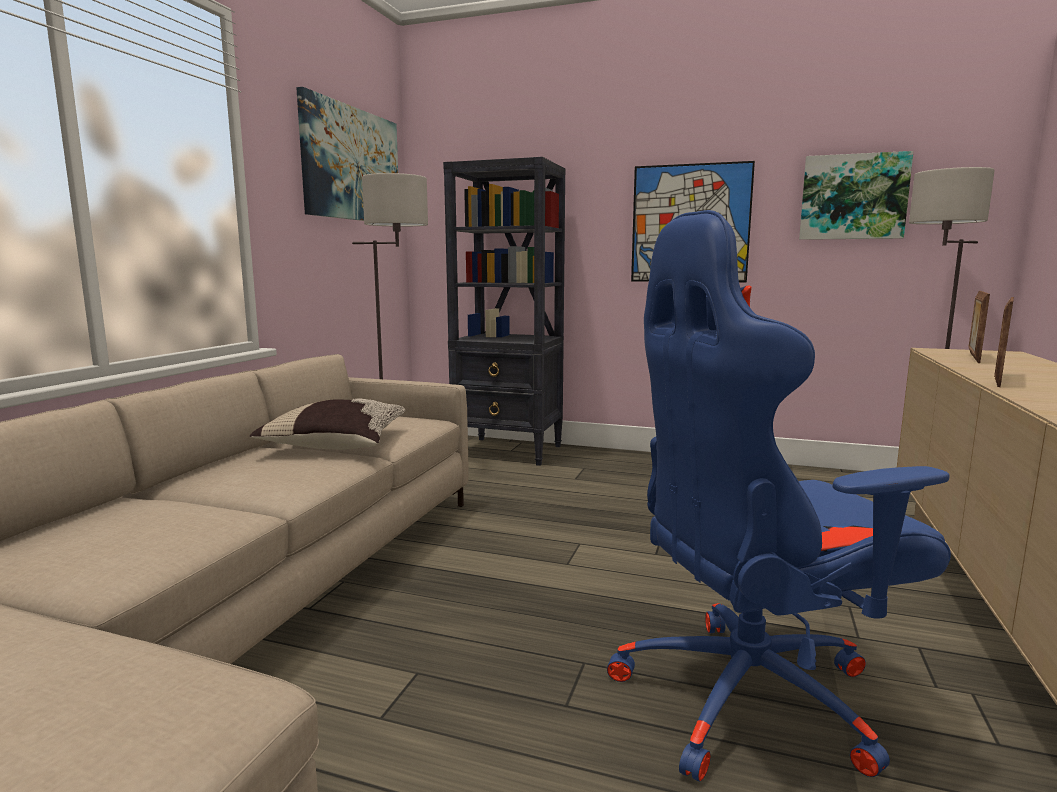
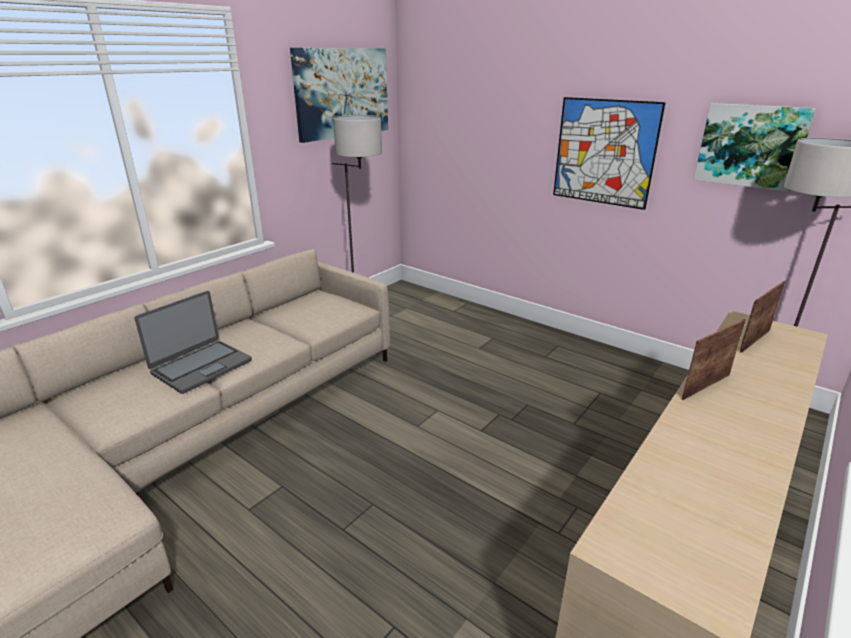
camera: 20 degrees right, 15 degrees up
(233, 494) = (201, 366): none -> laptop
(335, 444) = (285, 326): pillow -> none
(509, 451) = (452, 312): black bookcase -> none
(764, 693) = (459, 555): blue office chair -> none

